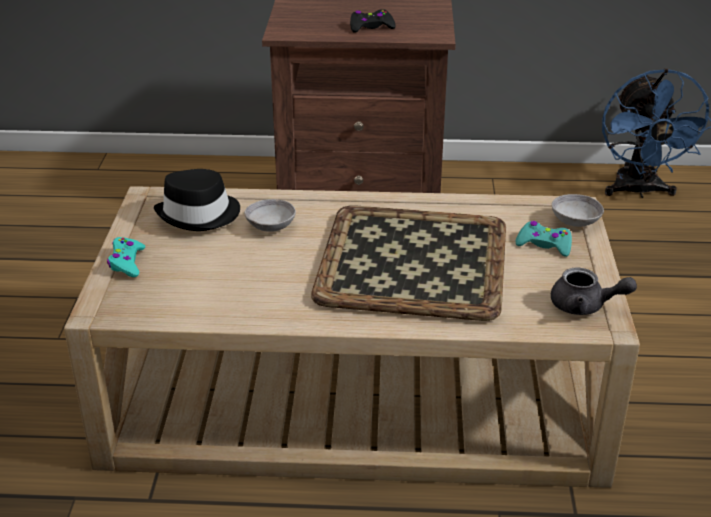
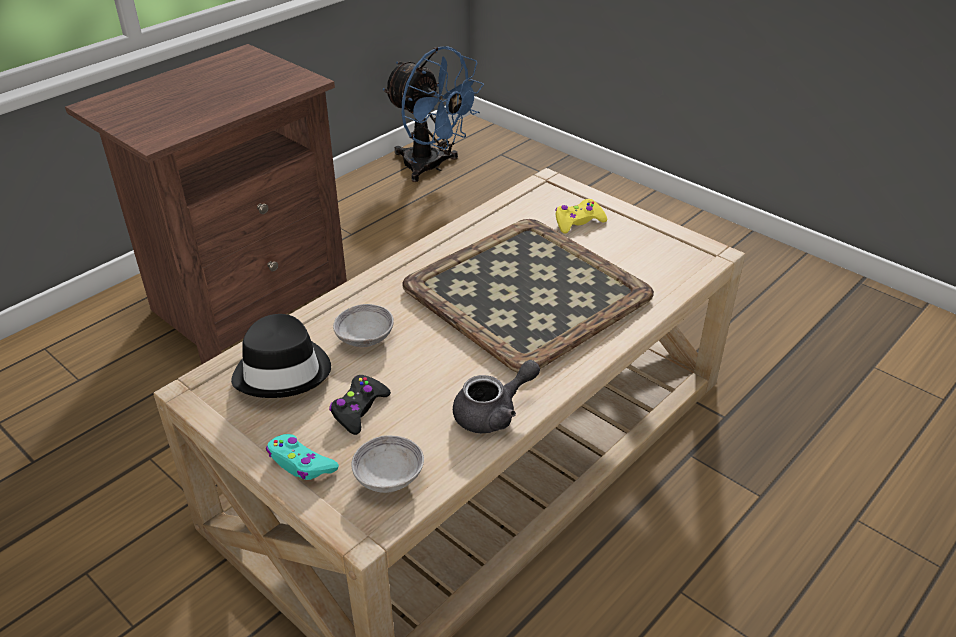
camera: 50 degrees left, 5 degrees up
(371, 27) = (231, 97): black game controller -> black game controller (359, 409)
(544, 245) = (578, 222): turquoise game controller -> yellow game controller
(575, 221) = (568, 193): grey bowl -> grey bowl (389, 478)
(585, 306) = (678, 248): grey teapot -> grey teapot (493, 413)

